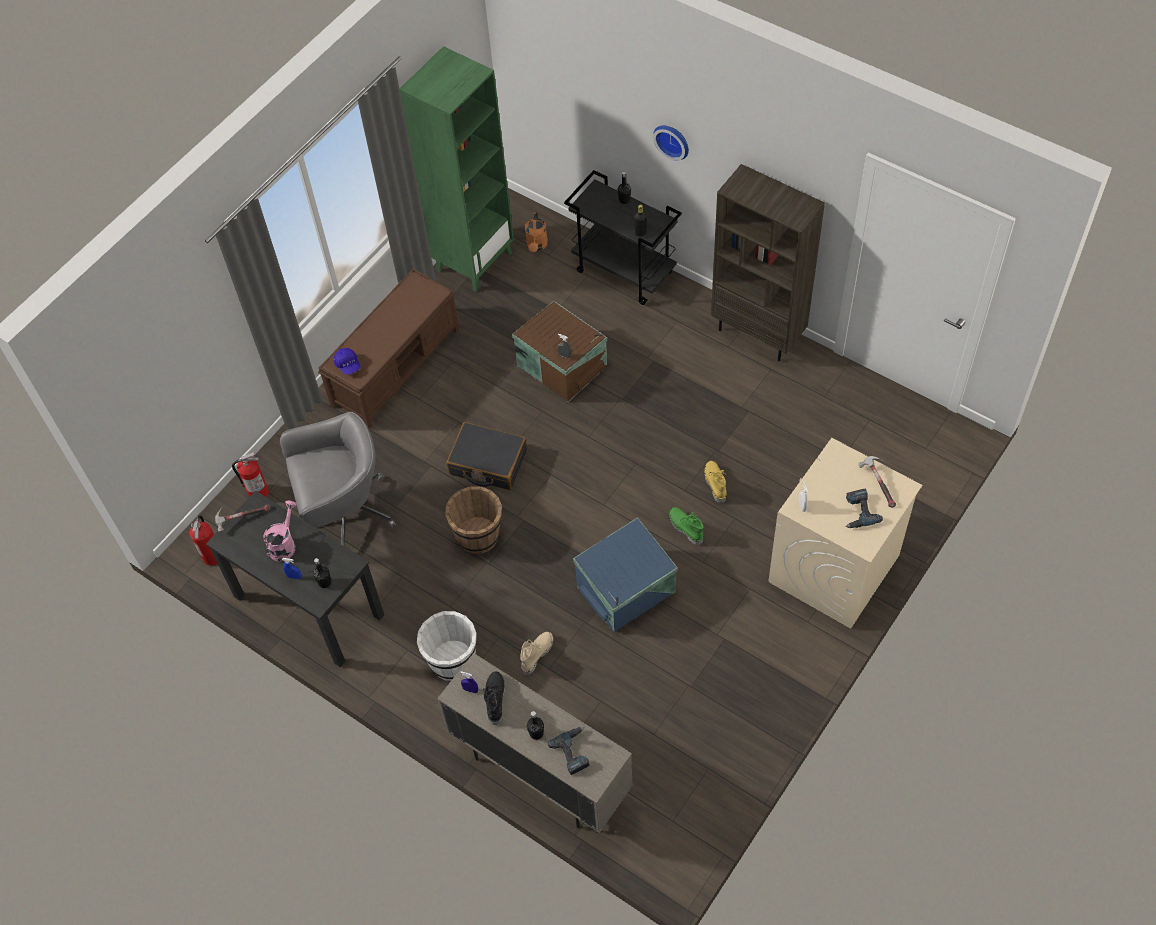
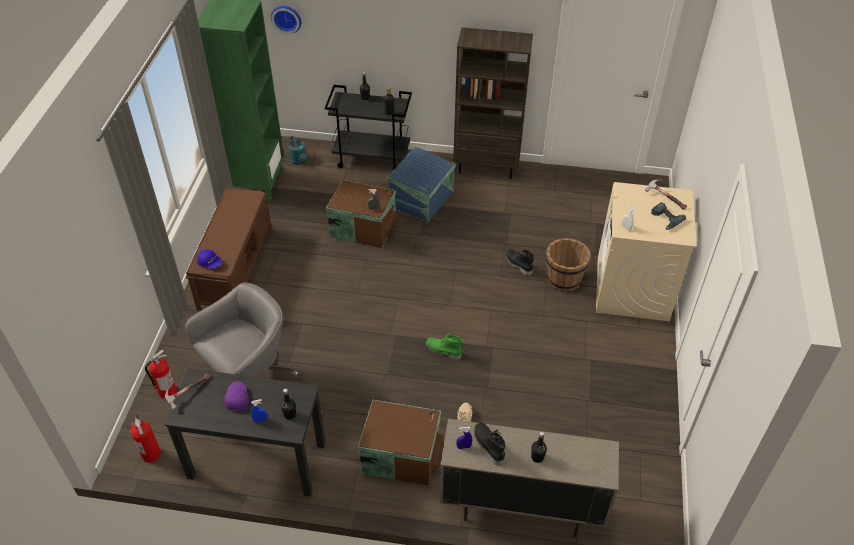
camera: 30 degrees left, 10 degrees down
(284, 544) = (237, 399): pink watering can -> purple cap
(452, 660) = (400, 454): white bucket -> brown storage box
(478, 535) = (367, 357): brown bucket -> brown bucket (563, 279)
(488, 463) = (345, 306): black suitcase -> none
(537, 246) = (299, 161): orange watering can -> turquoise watering can
(574, 751) = (575, 459): power drill -> none
(627, 589) = (502, 353): blue storage box -> blue storage box (423, 199)
(673, 140) = (401, 30): wall clock -> wall clock (286, 18)
(685, 528) = (516, 299): green boot -> green boot (443, 351)
(714, 484) = (518, 265): yellow boot -> black boot

